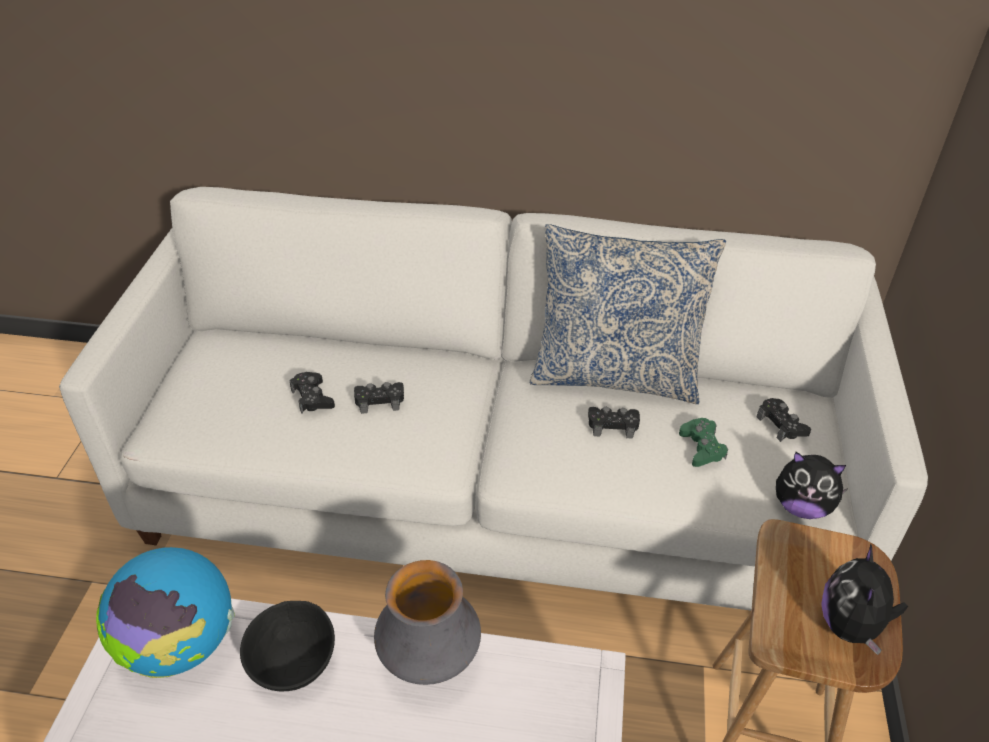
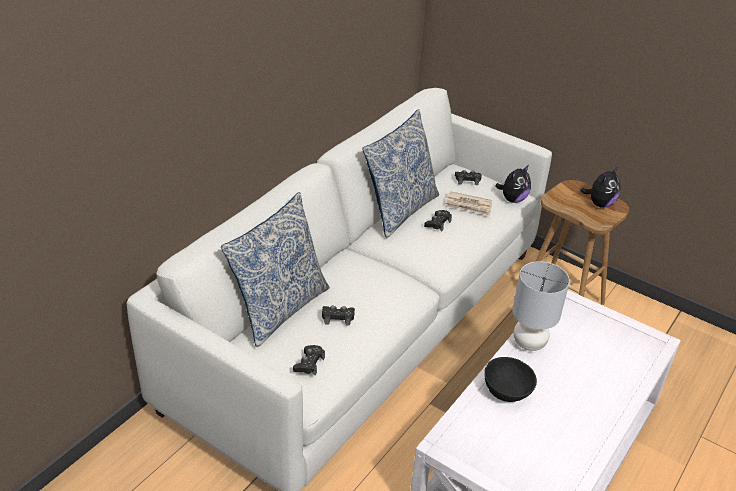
camera: 65 degrees left, 5 degrees down
(180, 645) = (473, 432): globe -> none
(306, 342) = (279, 308): none -> pillow
(380, 400) = (361, 292): black game controller -> black game controller (309, 363)
(429, 660) = (529, 343): vase -> grey table lamp
(702, 447) = (468, 205): green game controller -> newspaper
(851, 626) = (599, 204): plush toy -> plush toy turned 90 degrees counterclockwise

